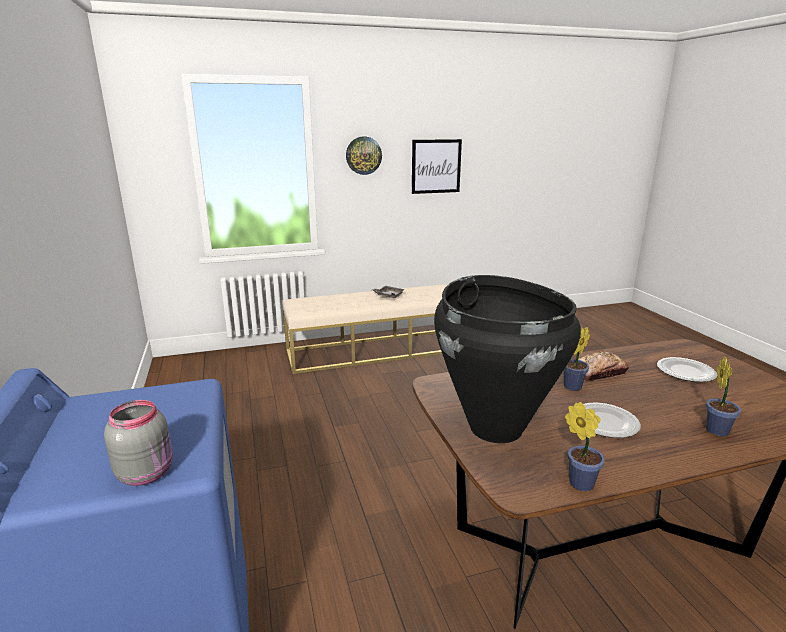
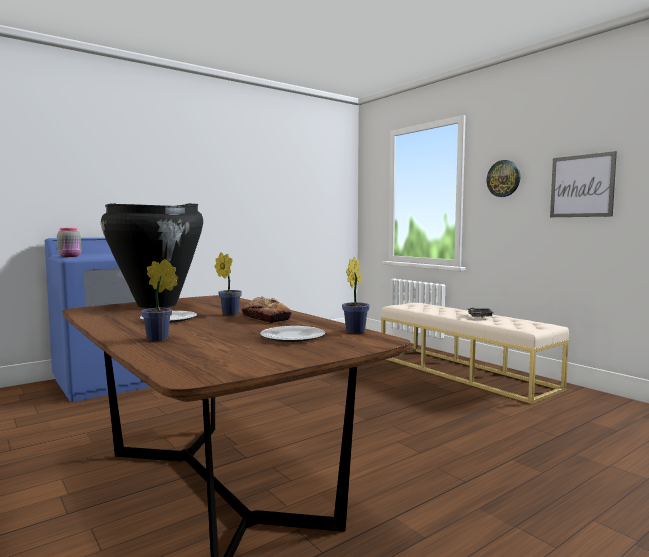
camera: 70 degrees right, 15 degrees down
(578, 482) = (88, 315): potted plant -> potted plant (356, 331)

